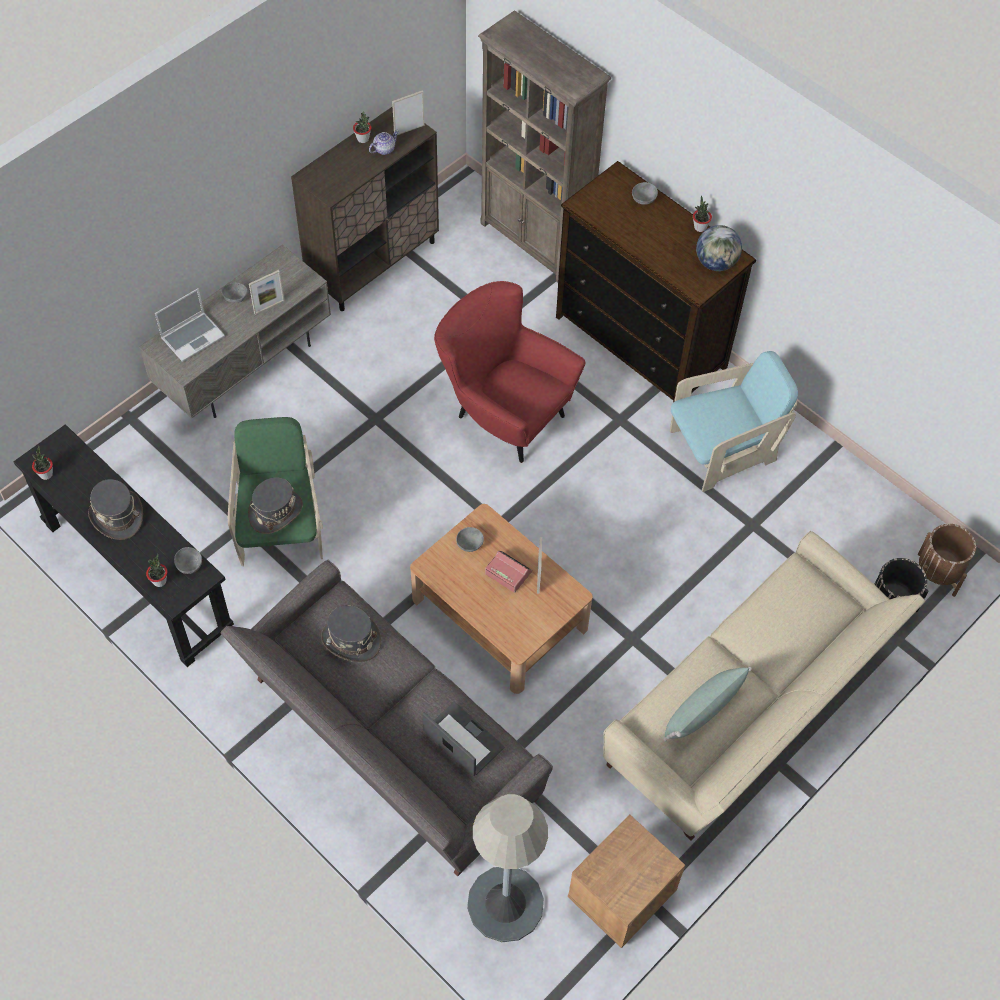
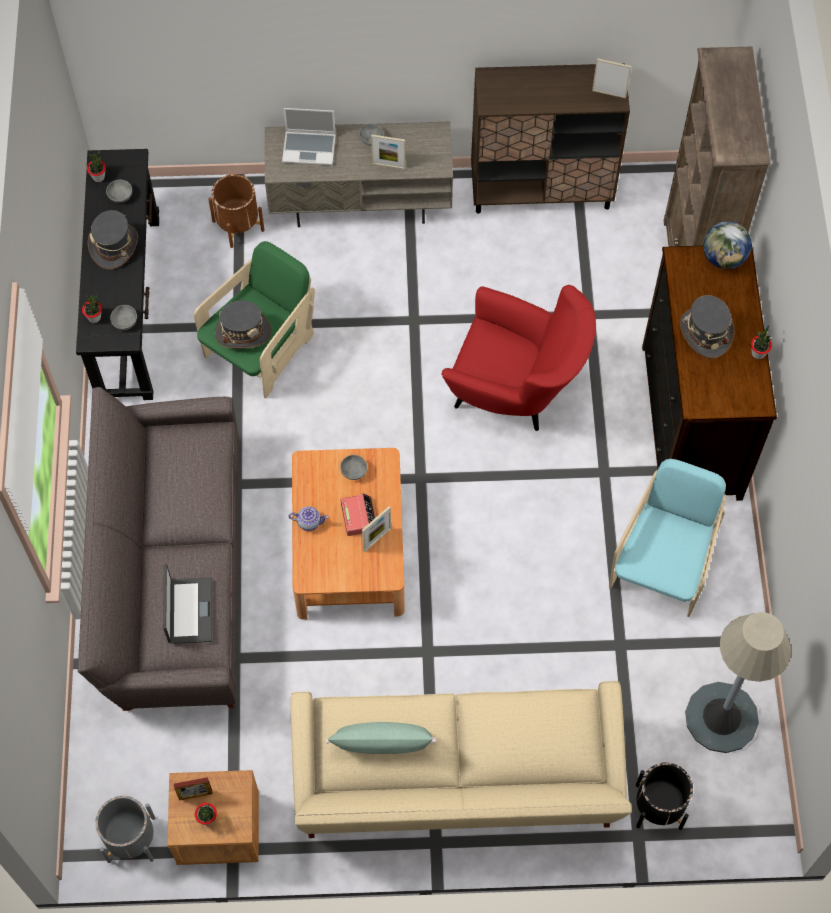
camera: 45 degrees right, 5 degrees up
(351, 640) = (189, 471): grey hat -> grey hat (705, 332)
(363, 139) = (563, 75): potted plant -> potted plant (207, 818)
(384, 149) = (571, 96): teapot -> teapot (309, 522)
(503, 413) = (515, 393): red armchair -> red armchair turned 120 degrees clockwise
(505, 904) = (133, 760): grey floor lamp -> grey floor lamp (721, 717)
(566, 963) = (131, 839): none -> grey planter
(608, 869) = (195, 794): none -> picture frame
(644, 199) = (736, 294): grey bowl -> grey bowl (120, 196)
(716, 263) = (737, 394): globe -> globe (723, 258)
(722, 449) = (662, 564): turquoise armchair -> turquoise armchair turned 90 degrees counterclockwise
(936, 574) = (731, 815): brown planter -> brown planter (238, 225)

